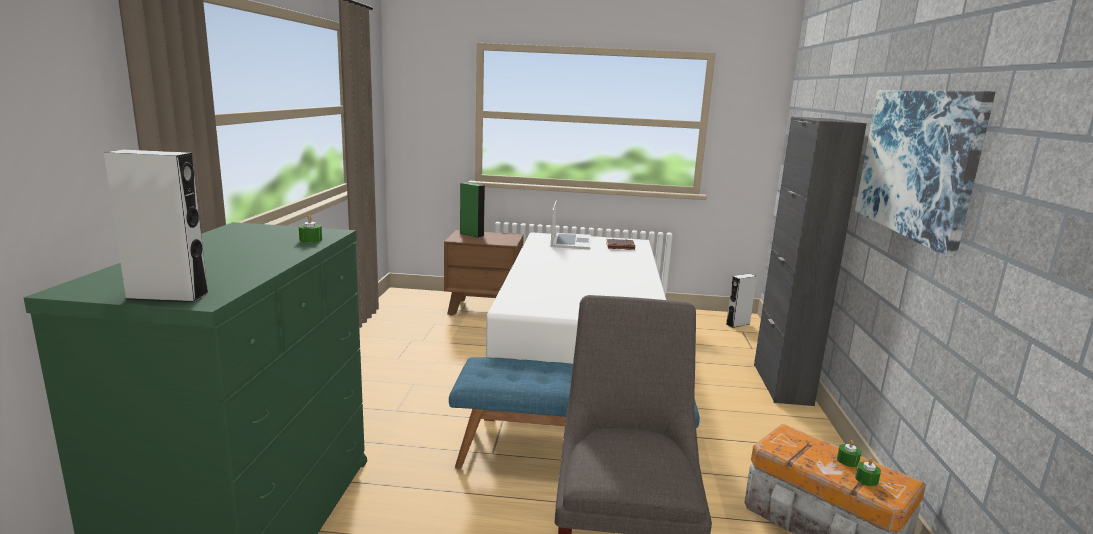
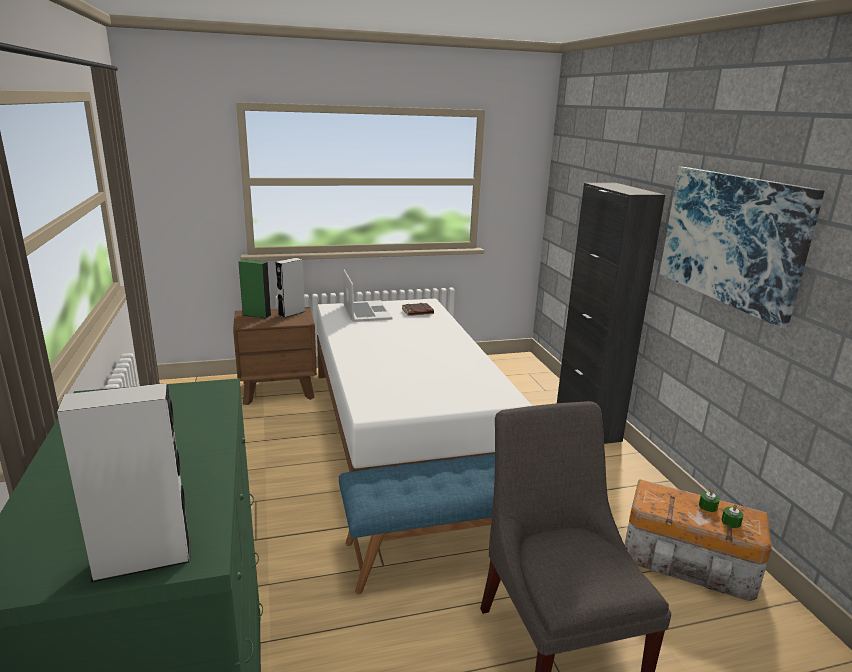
camera: 20 degrees left, 5 degrees up
(310, 240) = (207, 407): green candle -> none
(738, 324) = (520, 366): grey speaker -> grey speaker (291, 313)

